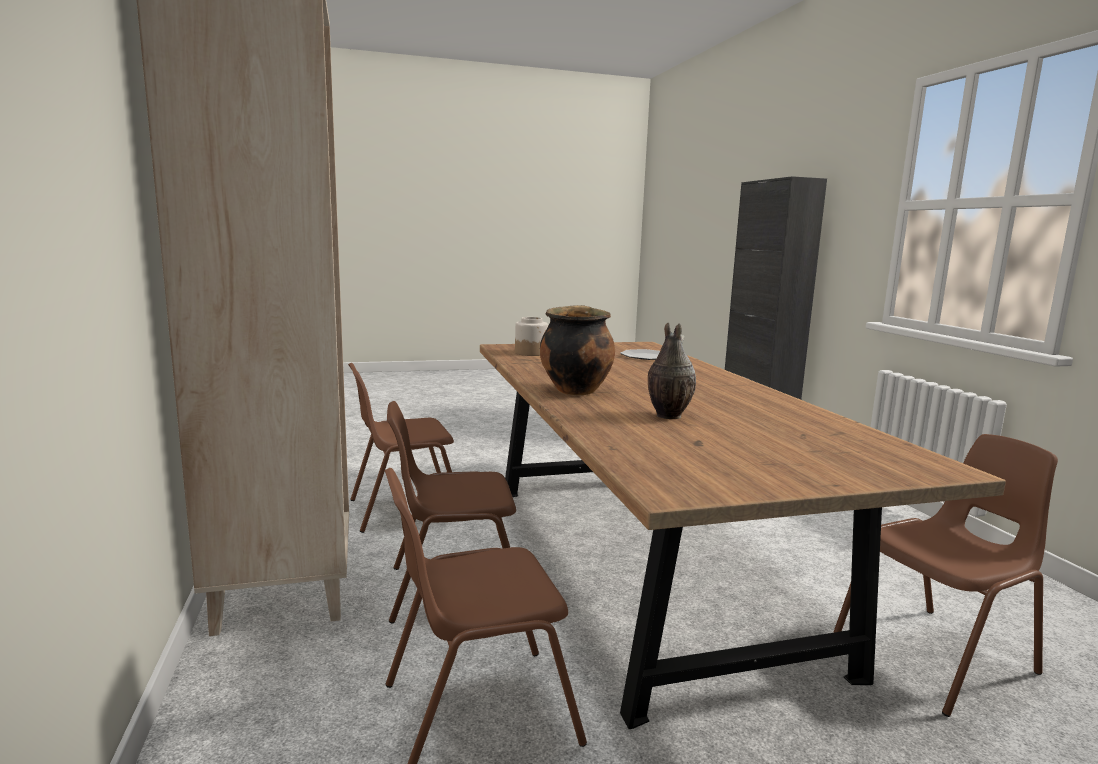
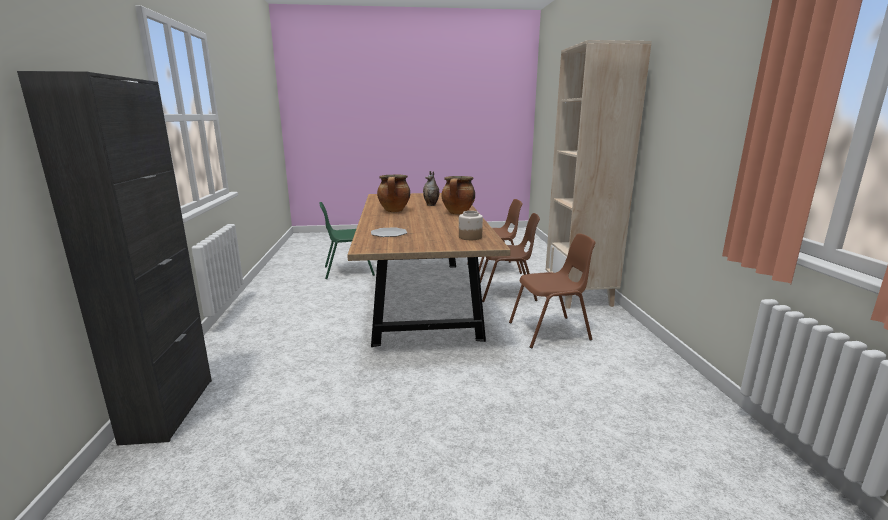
camera: 170 degrees left, 5 degrees up
(721, 395) = (394, 211): none -> cooking pot
(938, 656) = (348, 271): brown chair -> green chair

